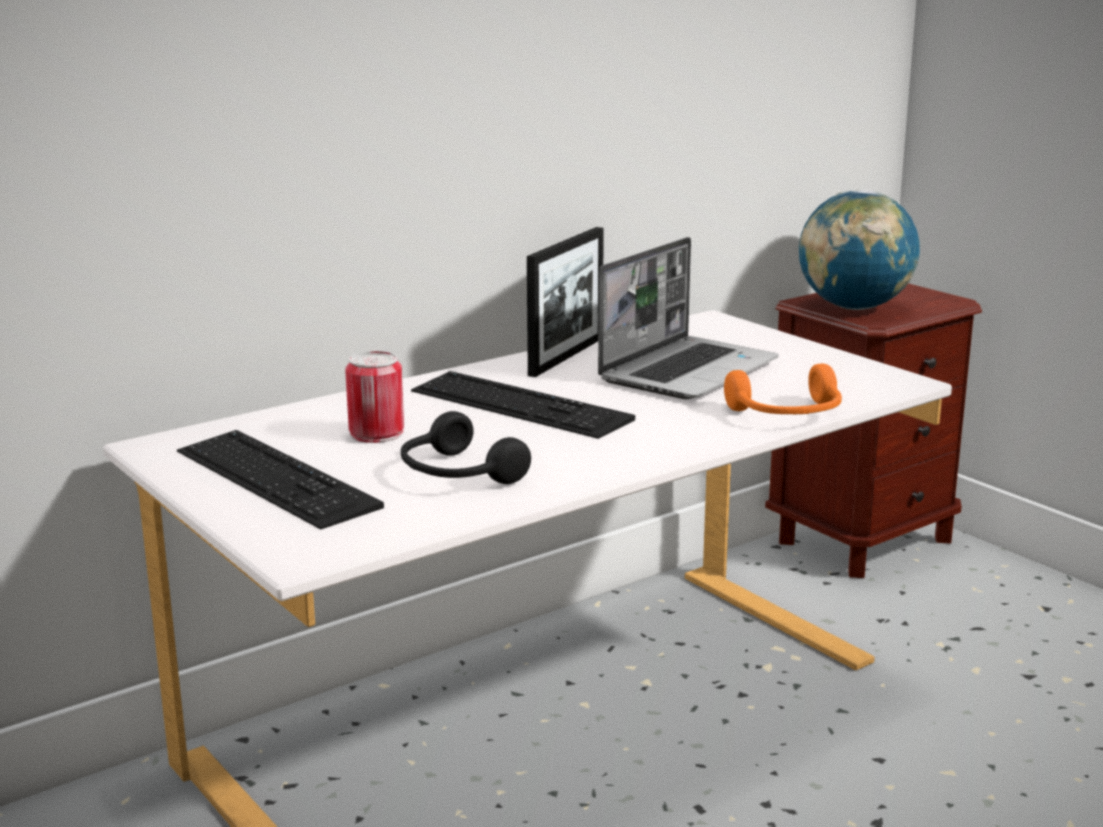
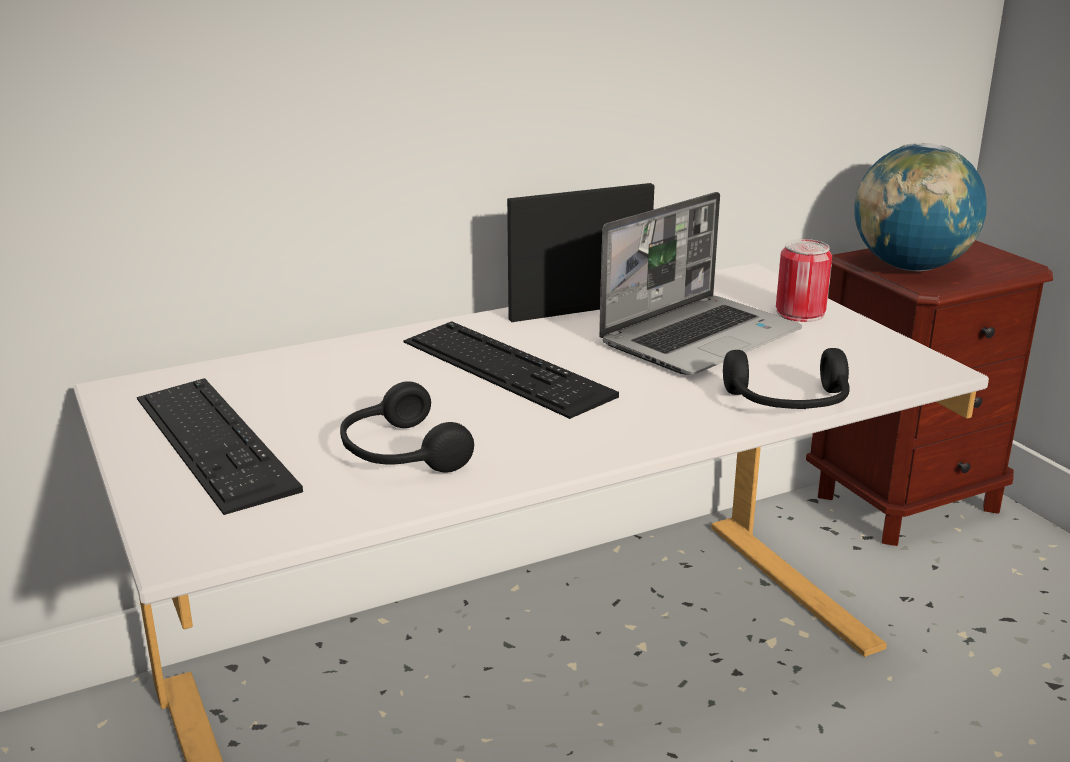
camera: 10 degrees right, 5 degrees up
(376, 433) = (343, 392): can -> can (800, 313)
(566, 356) = (580, 310): picture frame -> picture frame turned 150 degrees counterclockwise
(788, 414) = (789, 403): orange headphones -> black headphones

